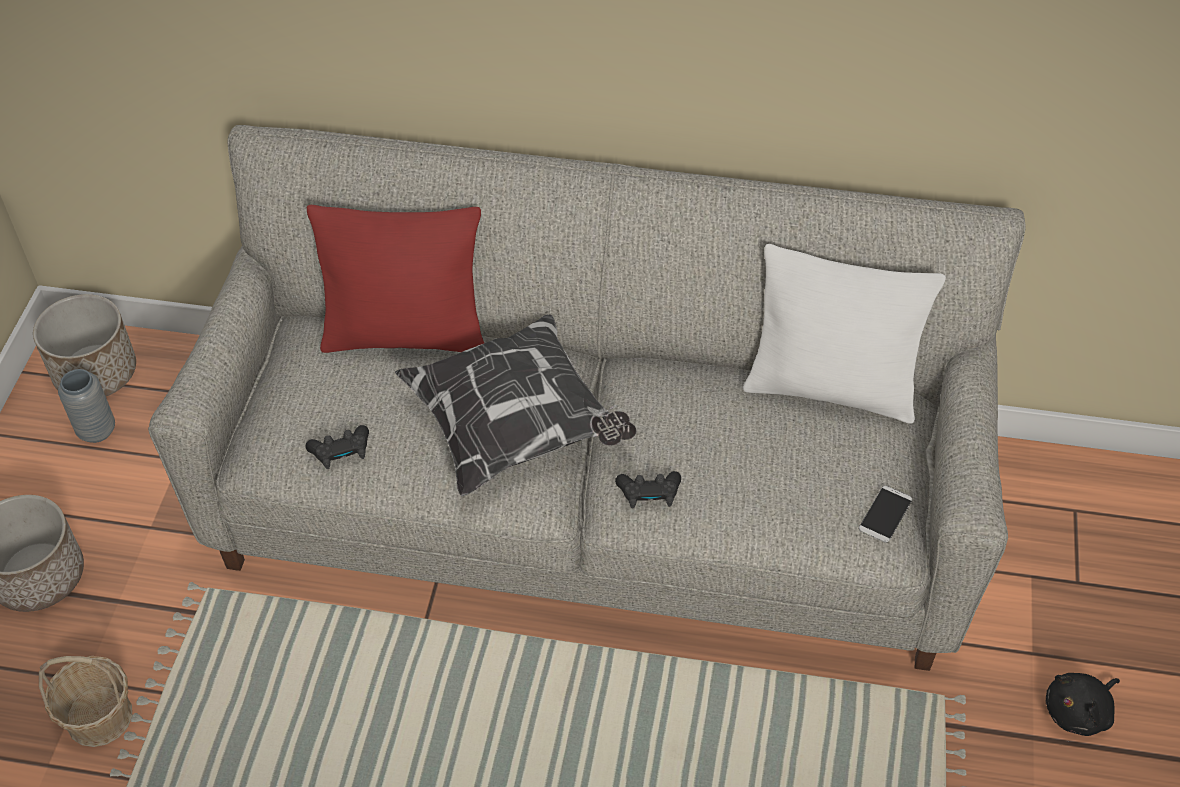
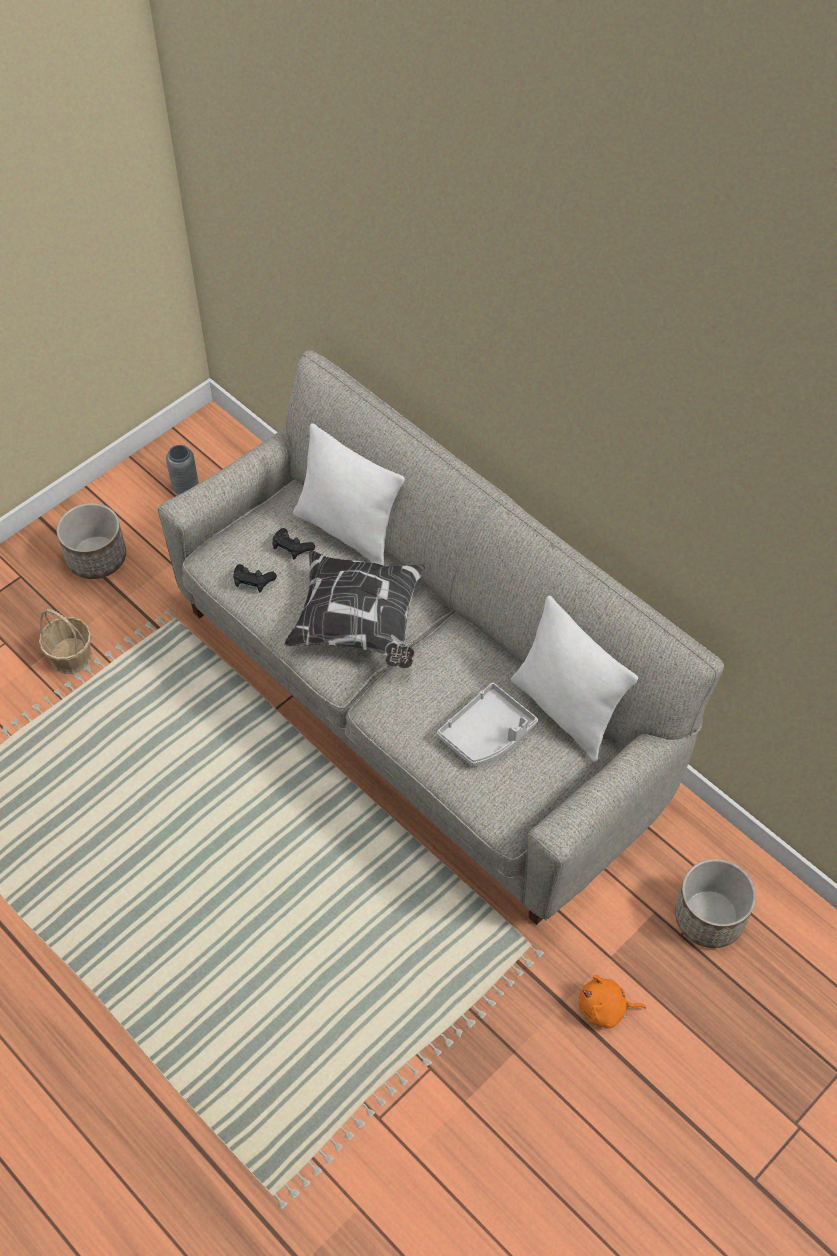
camera: 35 degrees right, 5 degrees up
(95, 372) = (210, 450): planter -> planter (709, 916)
(406, 336) = (347, 531): red pillow -> white pillow
(649, 495) = (398, 708): black game controller -> black game controller (291, 548)
(776, 461) = (487, 733): none -> grey tray
(885, 514) = (522, 804): phone -> none
(1079, 712) = (605, 1008): black plush toy -> orange plush toy

